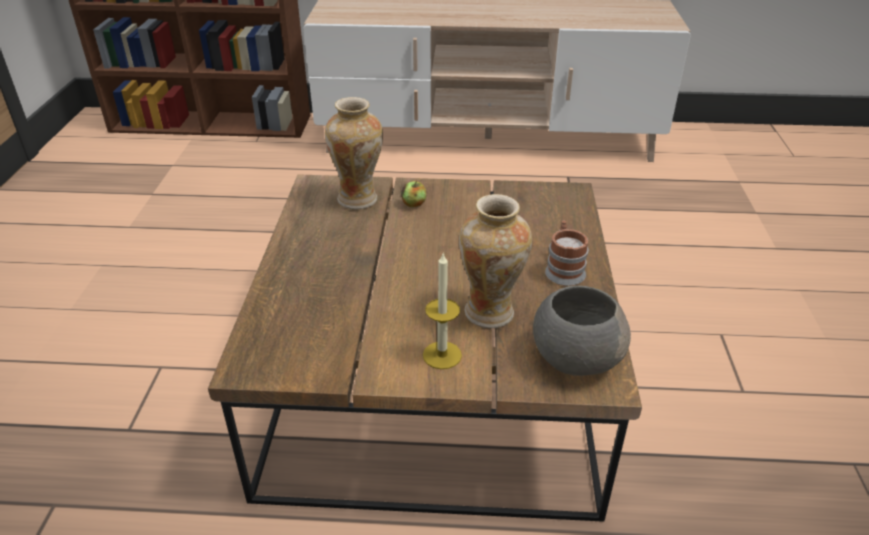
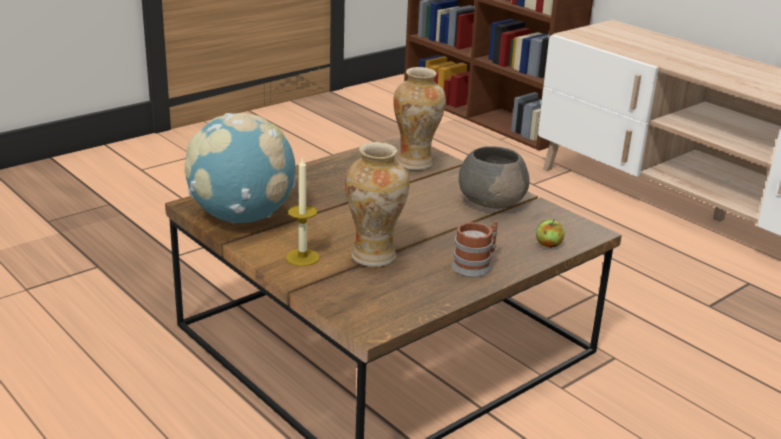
camera: 45 degrees right, 10 degrees down
(316, 350) = (242, 217): none -> globe
(414, 204) = (448, 182): apple -> apple (548, 245)
(575, 357) = (379, 305): grey bowl -> grey bowl (491, 202)

